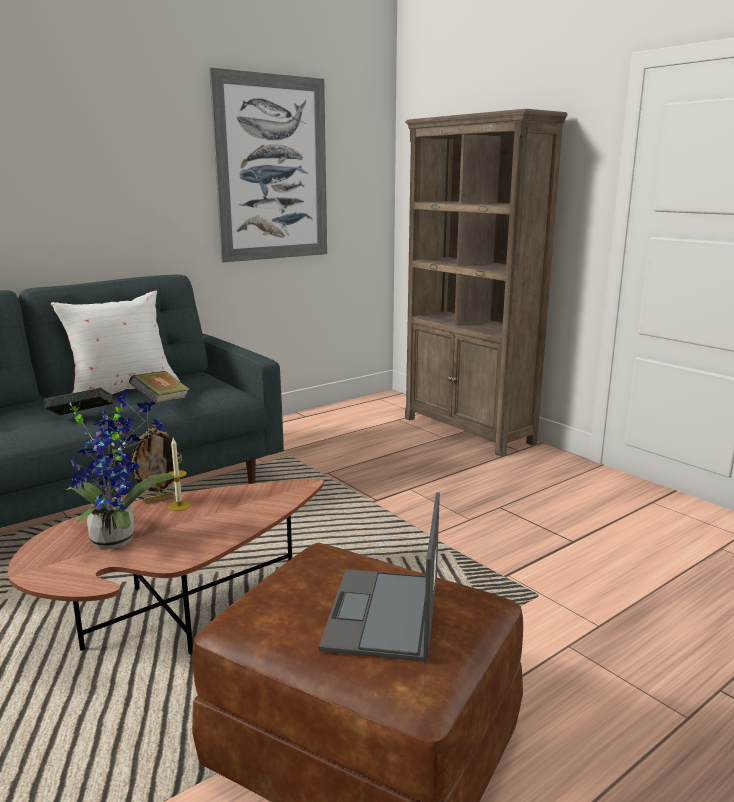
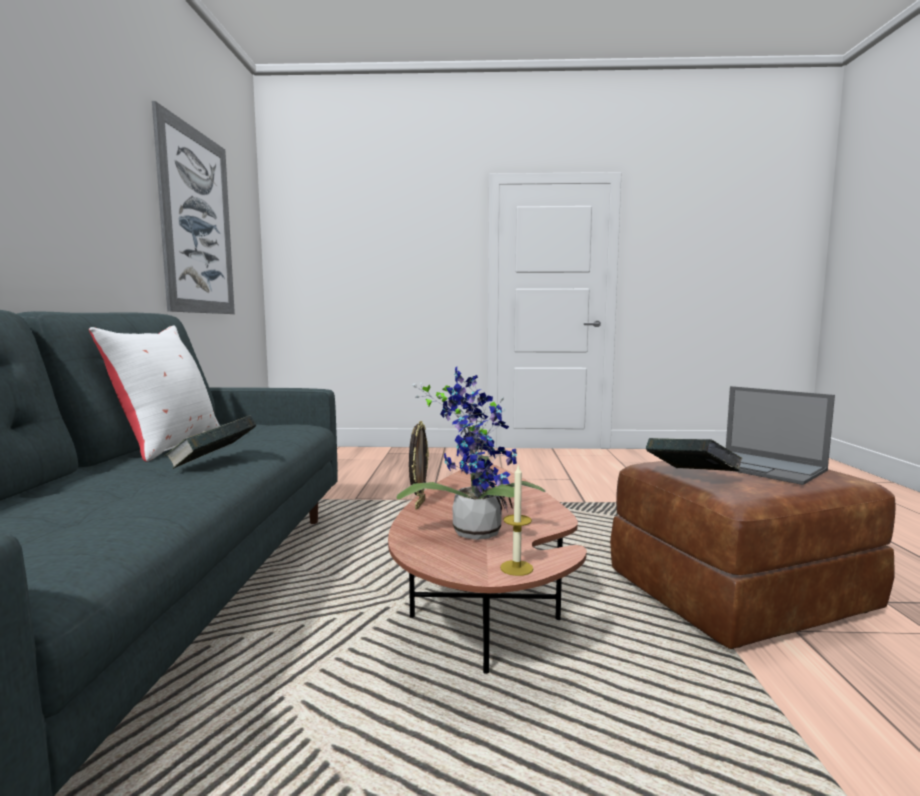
camera: 50 degrees left, 10 degrees down
(161, 402) = (260, 440): book -> book (690, 477)
(179, 505) = (446, 500): candle -> candle (516, 568)
(468, 431) = (389, 453): brown bookcase -> none

